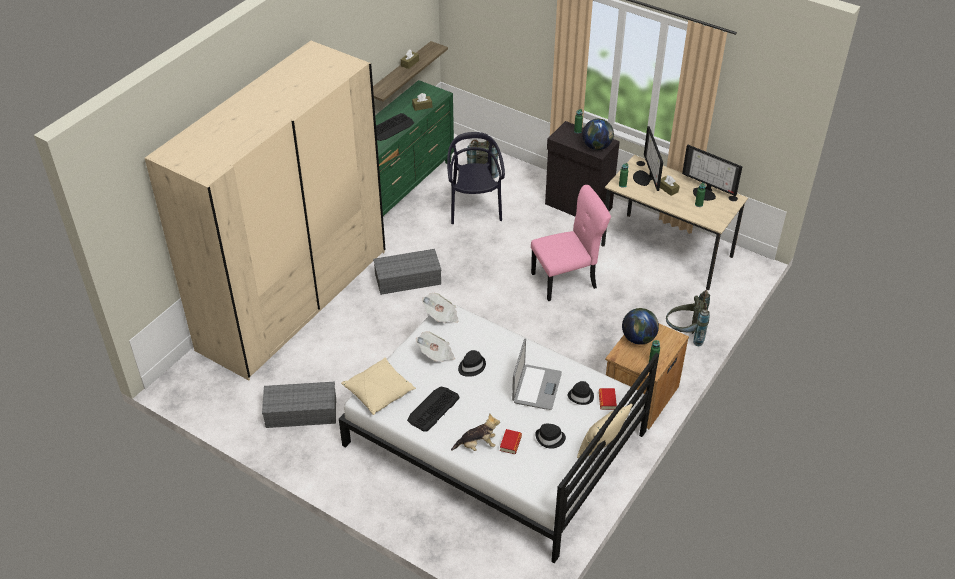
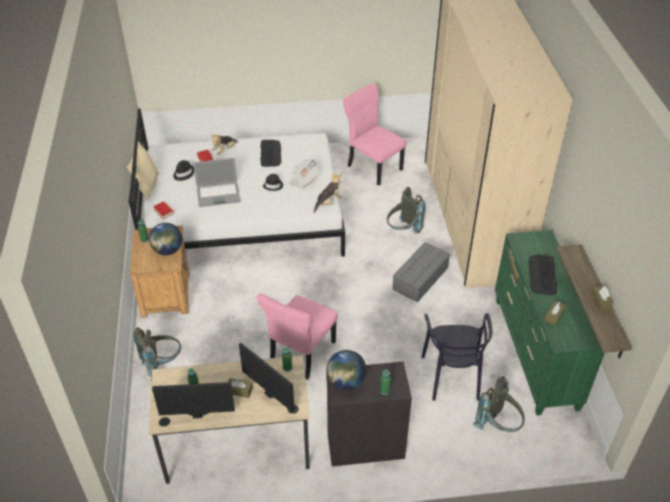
camera: 140 degrees right, 0 degrees up
(300, 413) = (373, 167): grey storage box -> pink chair
(366, 326) = (403, 231): none -> grey backpack
(379, 392) = (312, 145): beige pillow -> none
(441, 316) = (328, 203): newspaper -> plush toy
(474, 207) = (452, 376): black chair -> black chair turned 45 degrees clockwise
(536, 387) = (218, 195): laptop -> laptop turned 75 degrees counterclockwise
(581, 396) = (184, 206): black hat -> none

